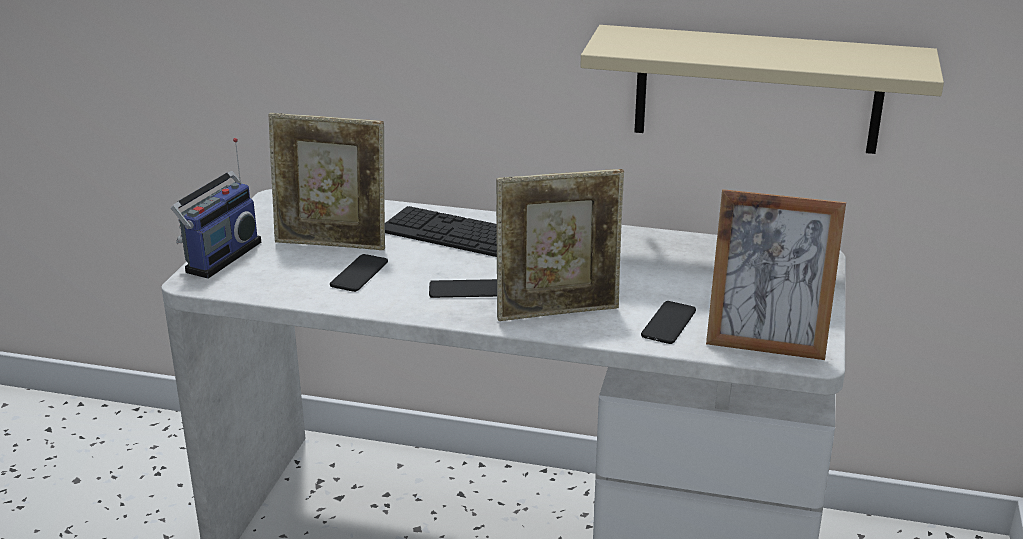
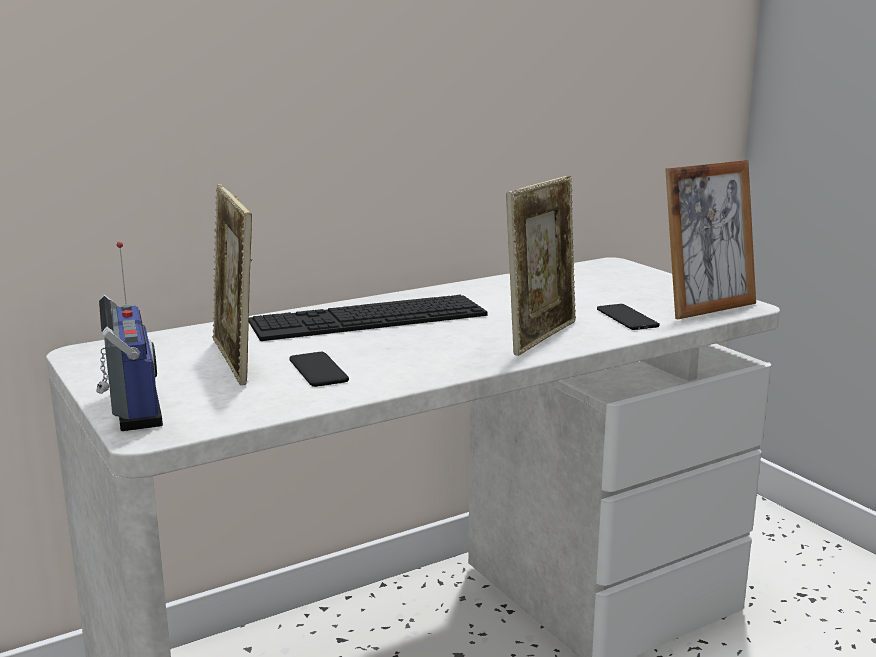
camera: 45 degrees left, 10 degrees down
(332, 243) = (235, 361): picture frame -> picture frame turned 105 degrees clockwise
(465, 290) = (439, 349): phone -> none
(757, 89) = (540, 125): beige shelf -> none

